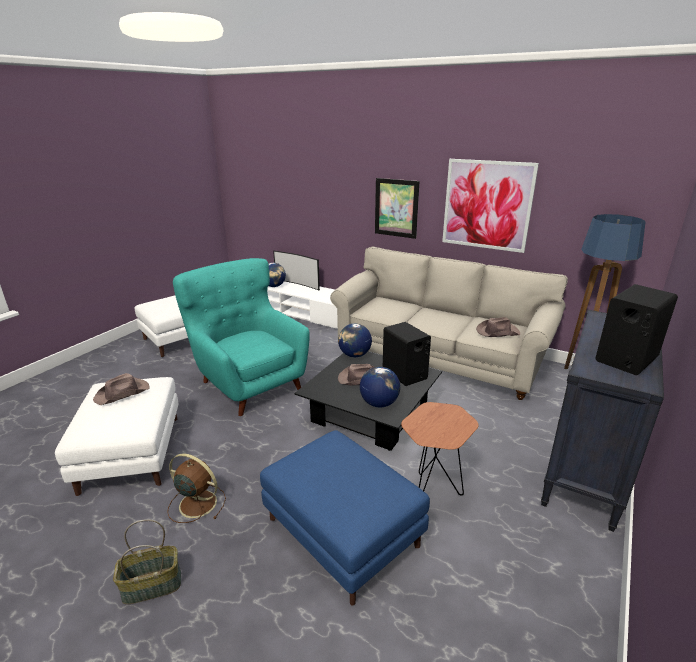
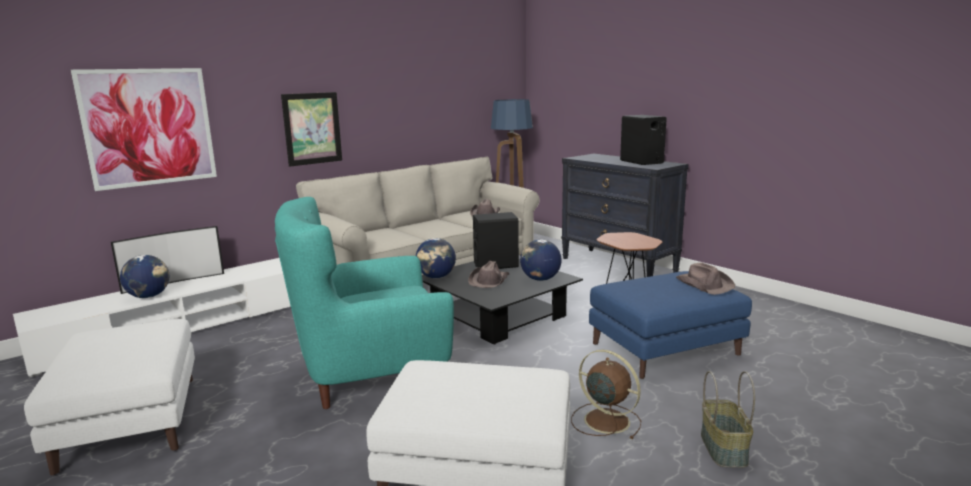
camera: 70 degrees left, 10 degrees down
(123, 393) = (443, 386): brown hat -> brown hat (704, 284)
(196, 503) = (605, 420): brown fan -> brown fan turned 90 degrees clockwise
(487, 205) = (405, 108): picture -> picture (149, 127)

